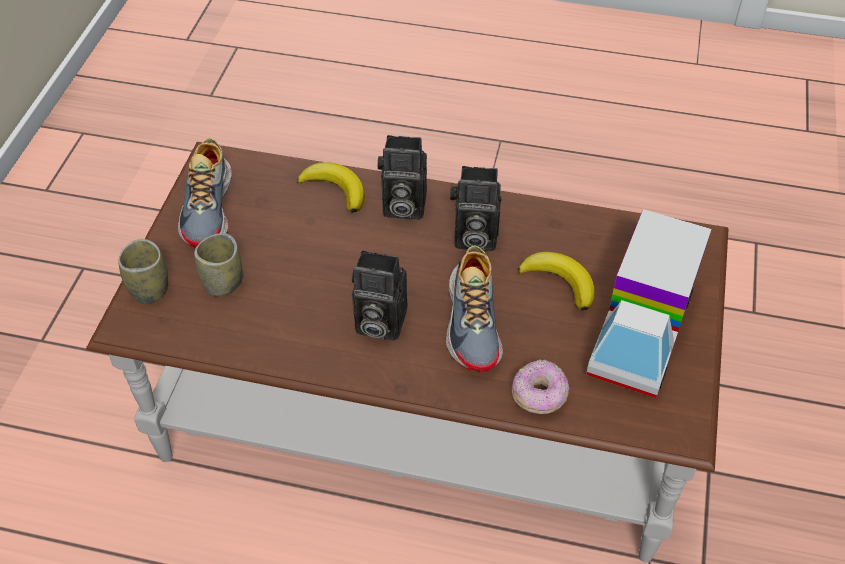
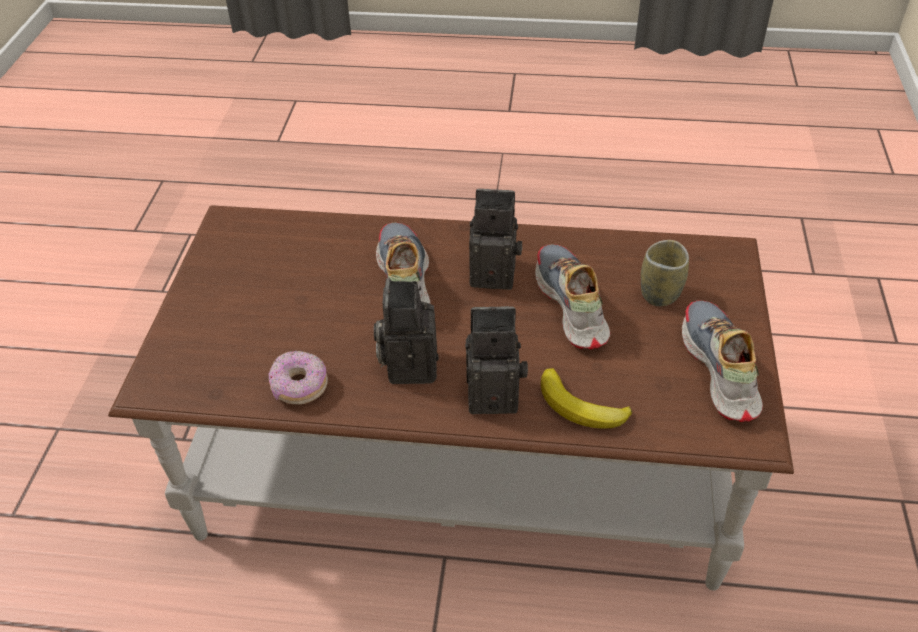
camera: 175 degrees right, 5 degrees down
(149, 289) = (729, 281): cup -> none
(313, 279) = (570, 305): none -> shoe
(473, 237) = (408, 363): camera -> camera turned 90 degrees counterclockwise
(539, 395) = (344, 232): donut -> donut (299, 387)
(560, 282) = (315, 325): banana -> none
(642, 327) = (240, 291): toy truck -> none

